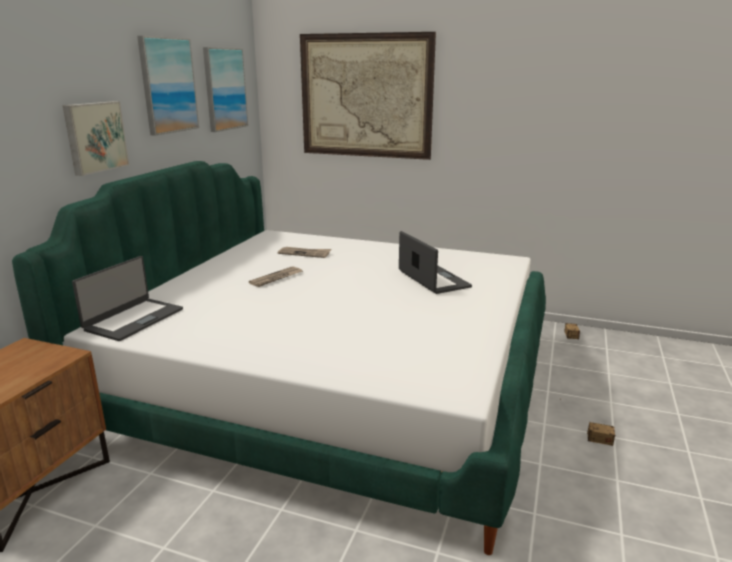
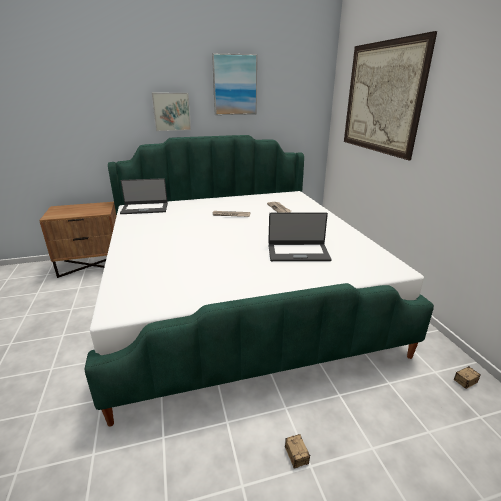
camera: 55 degrees right, 5 degrees up
(224, 89) = (292, 90): picture -> none
(432, 279) = (298, 252): laptop -> laptop turned 60 degrees clockwise

